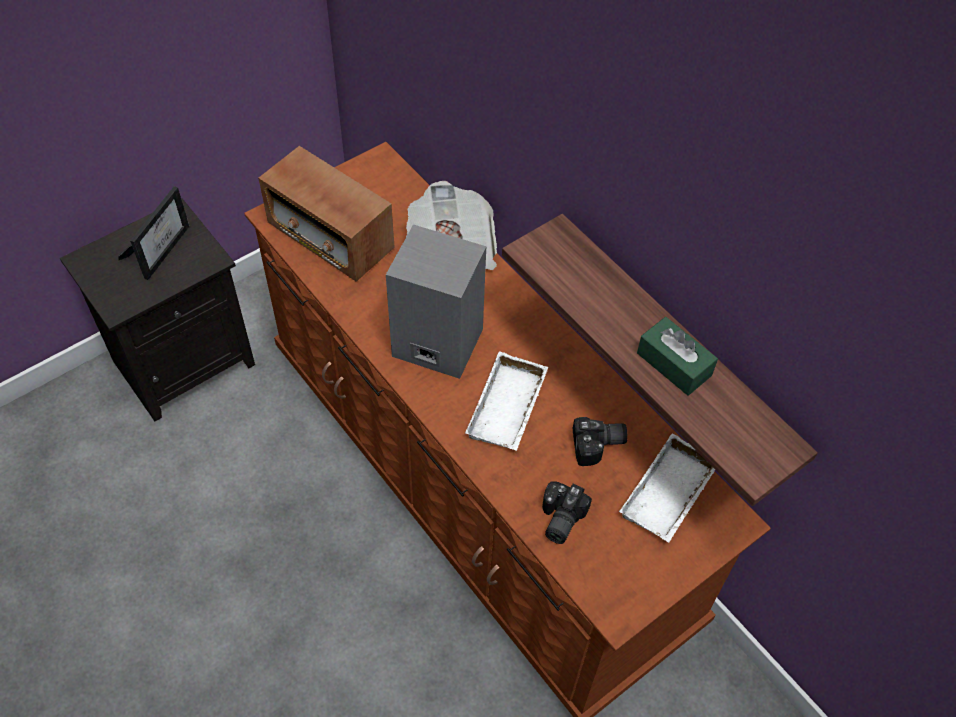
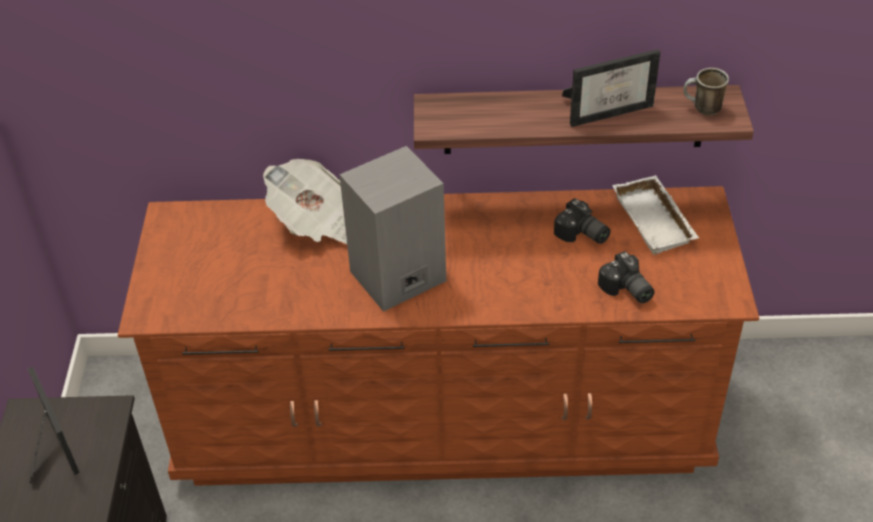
camera: 50 degrees left, 10 degrees down
(330, 237) = (214, 288): radio -> none
(509, 409) = (502, 267): white tray -> none
(598, 446) = (582, 235): camera -> camera turned 105 degrees clockwise
(674, 364) = (609, 109): green tissue box -> picture frame
(746, 439) = (702, 109): none -> mug

